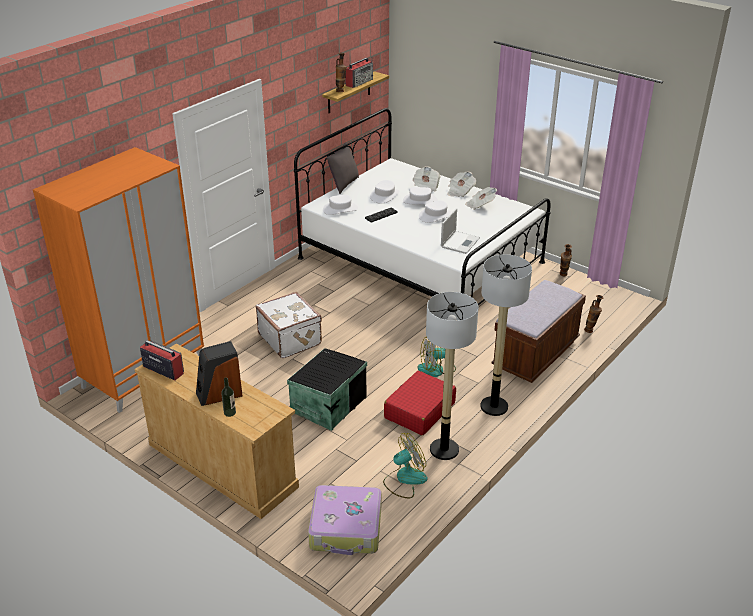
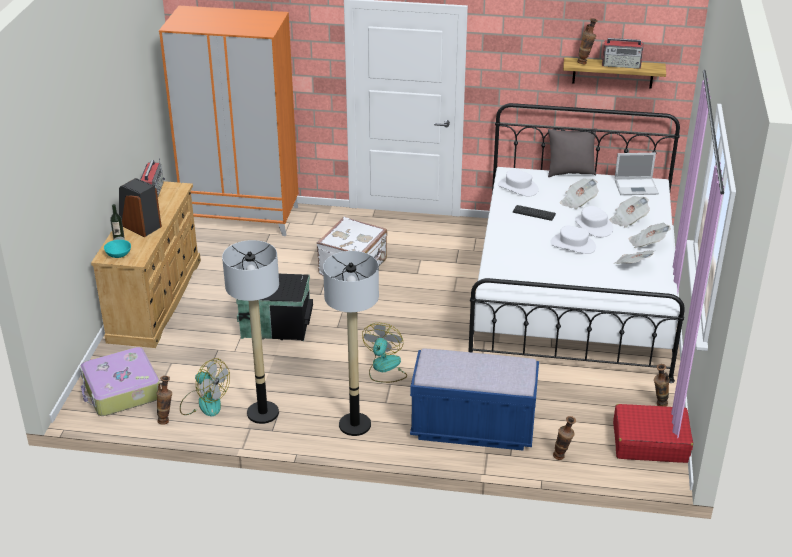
camera: 60 degrees right, 0 degrees up
(257, 419) = (118, 254): none -> turquoise bowl
(384, 195) = (578, 202): white hat -> newspaper
(412, 510) = (166, 420): none -> vase
(419, 410) = (309, 379): red suitcase -> red suitcase (650, 442)
(436, 369) = (384, 368): fan -> fan turned 60 degrees clockwise
(460, 242) = (534, 276): laptop -> laptop (637, 187)
(535, 354) = (472, 428): brown bench -> blue bench

